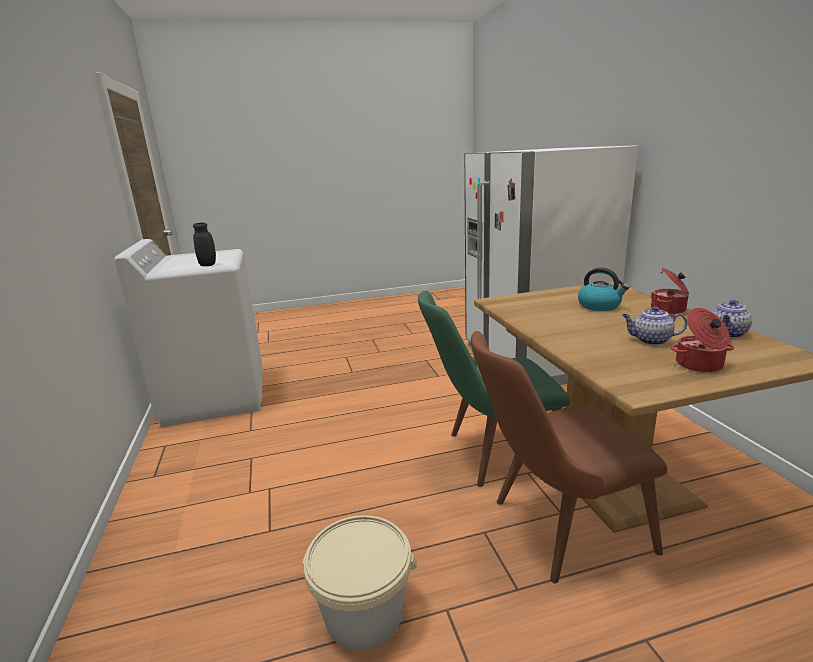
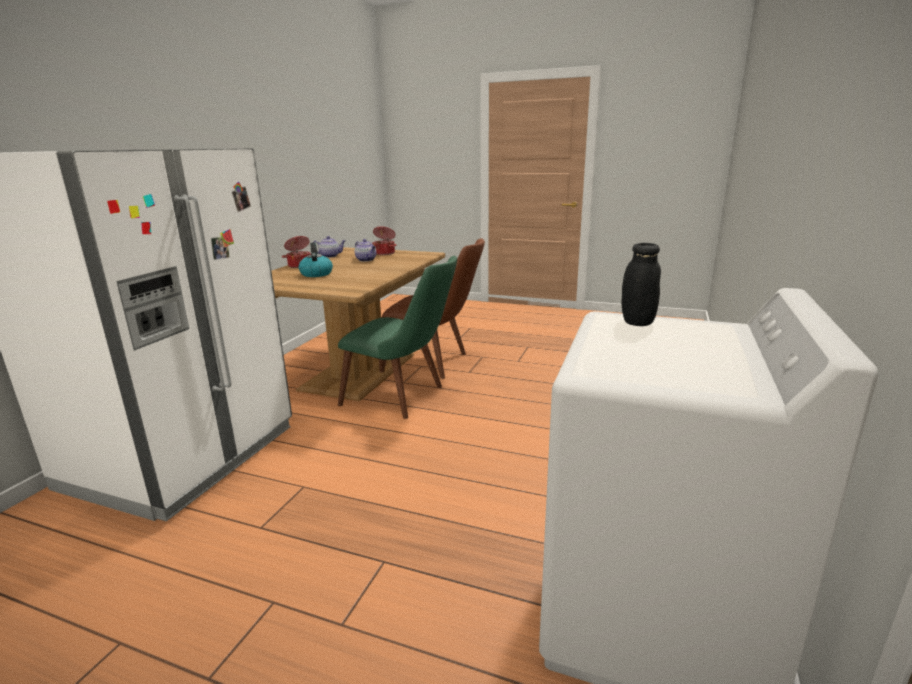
camera: 145 degrees left, 0 degrees up
(364, 612) = (555, 369): beige bucket -> none

